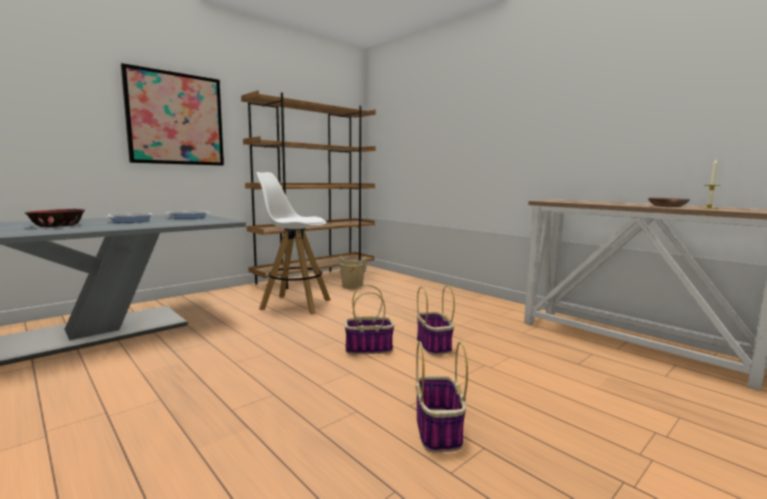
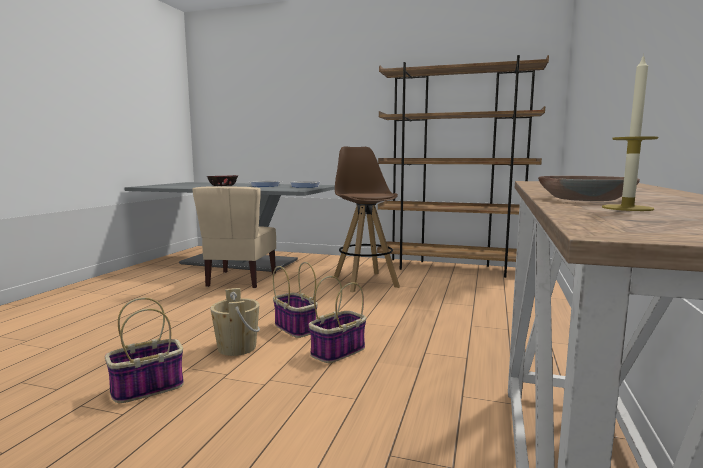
camera: 60 degrees right, 0 degrees up
(176, 119) = (333, 103): picture -> none
(179, 344) = (240, 280): none -> beige chair
(295, 304) = (365, 281): white stool -> brown stool
(352, 286) = (459, 284): beige bucket -> beige bucket (237, 348)

